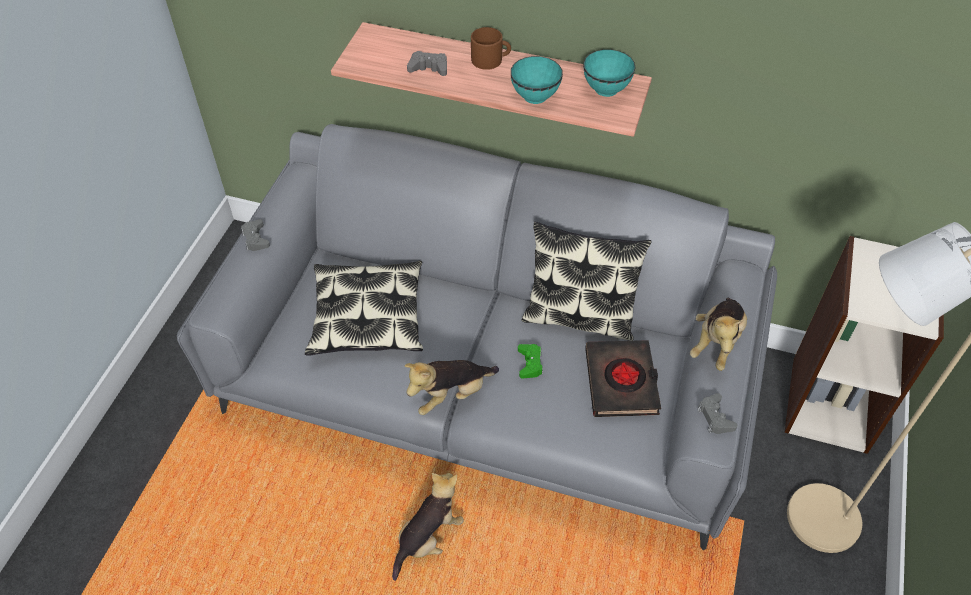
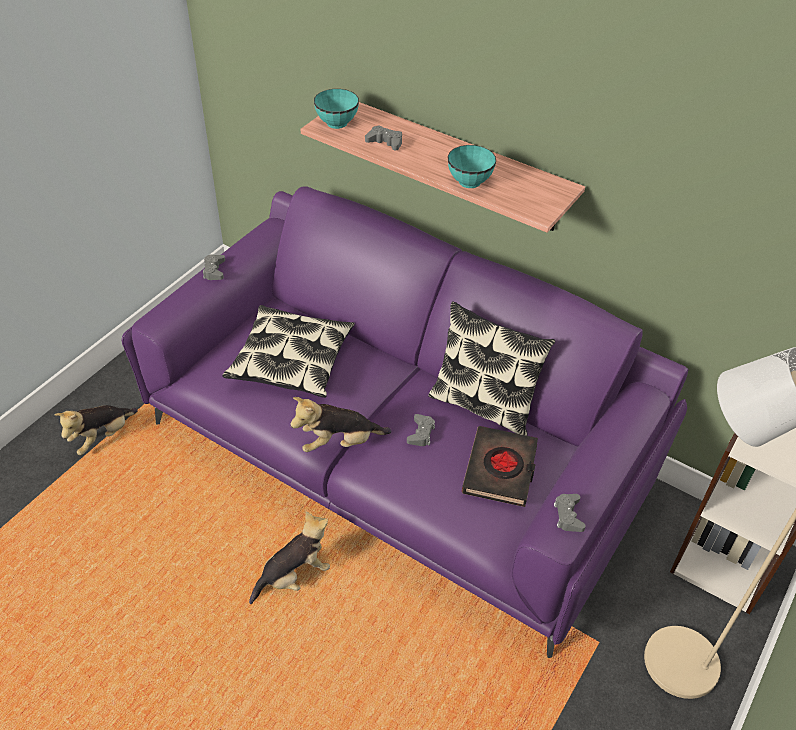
camera: 15 degrees right, 5 degrees down
(487, 384) = (397, 457): grey sofa -> purple sofa
(490, 60) = (443, 146): brown mug -> none
(530, 363) = (421, 433): green game controller -> grey game controller
(606, 89) = (537, 188): turquoise bowl -> turquoise bowl (337, 123)
(716, 343) = (596, 451): plush toy -> plush toy (102, 437)

